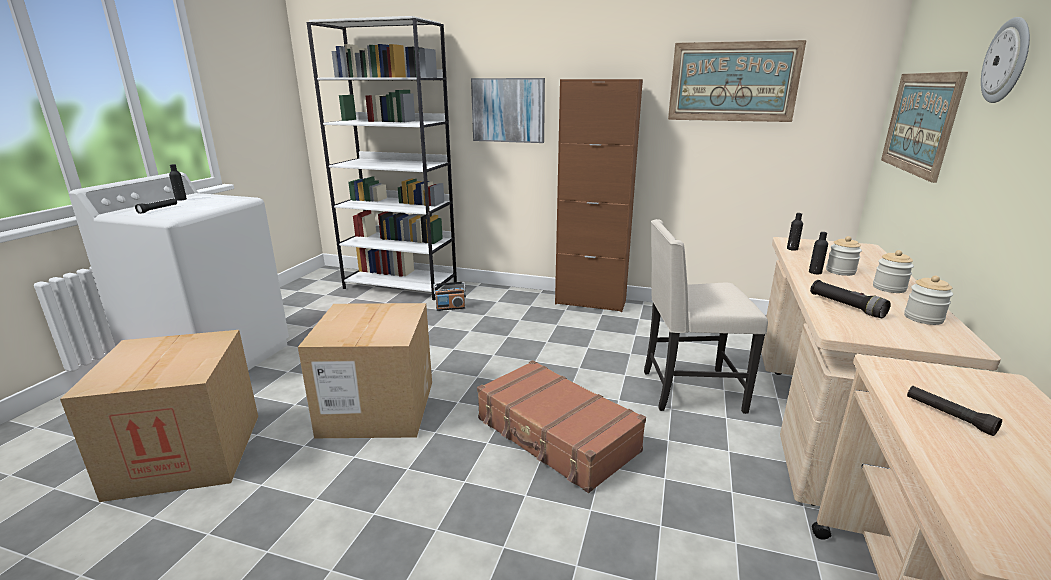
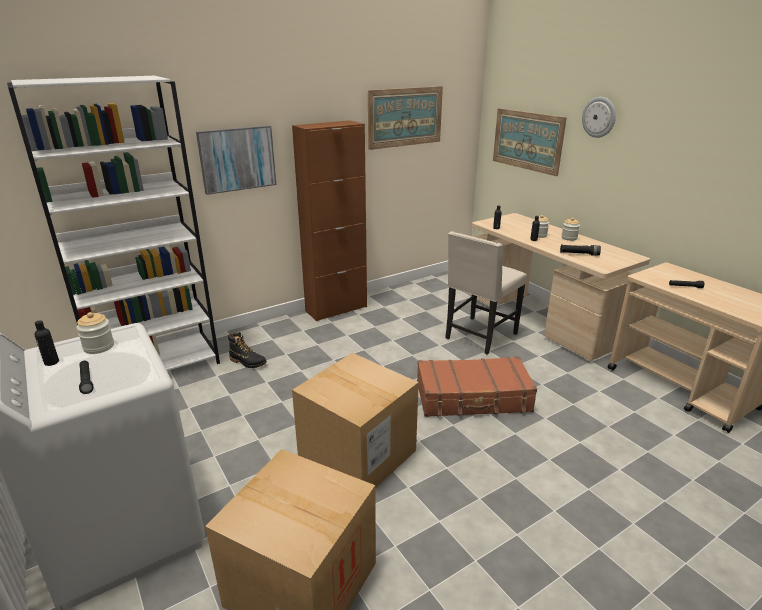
camera: 50 degrees left, 5 degrees up
(450, 308) = (248, 362): radio -> black boot
(923, 318) = (605, 249): jar -> jar (99, 347)

